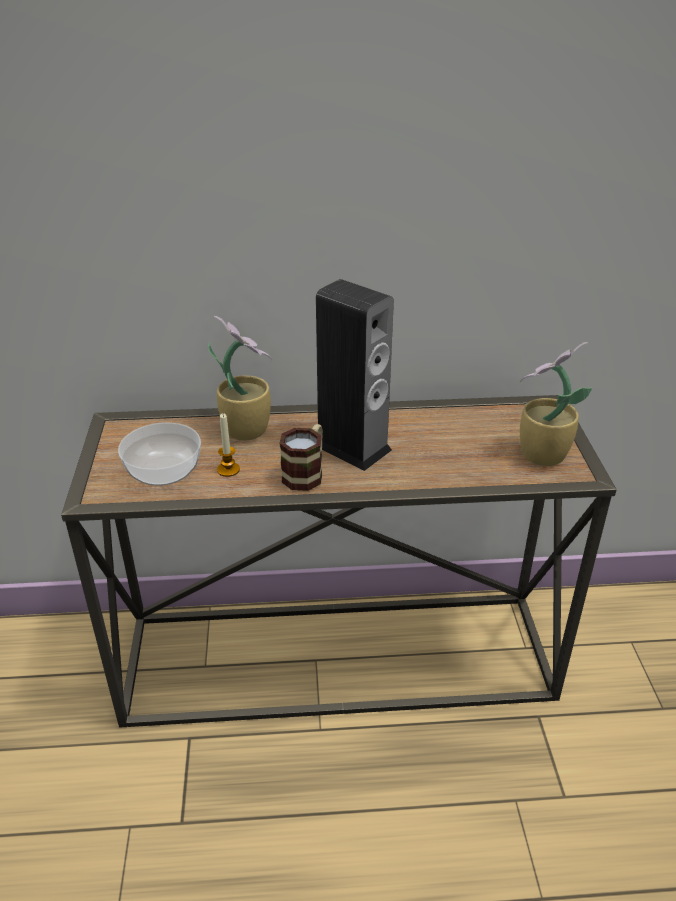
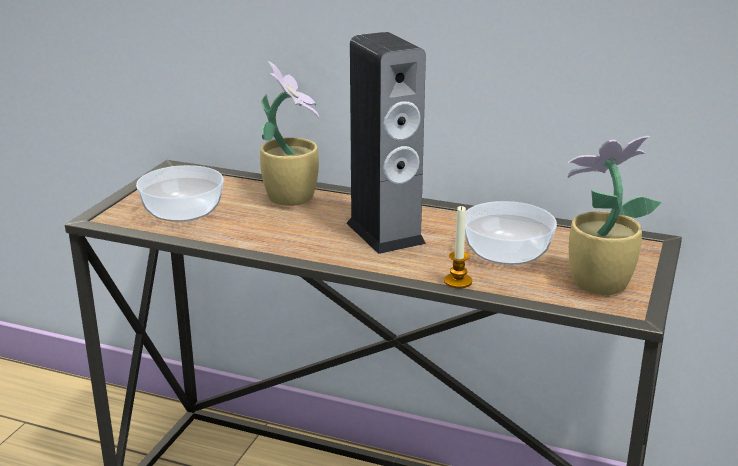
camera: 25 degrees right, 10 degrees down
(228, 470) = (243, 224): candle -> candle (458, 281)
(306, 473) = (315, 242): mug -> none
(456, 442) = (505, 252): none -> bowl

